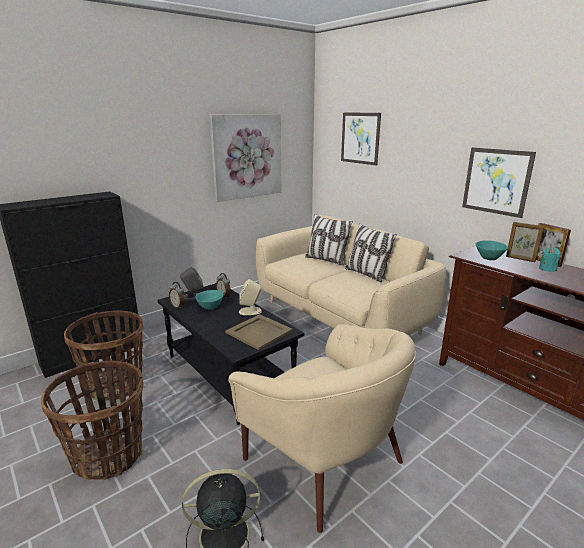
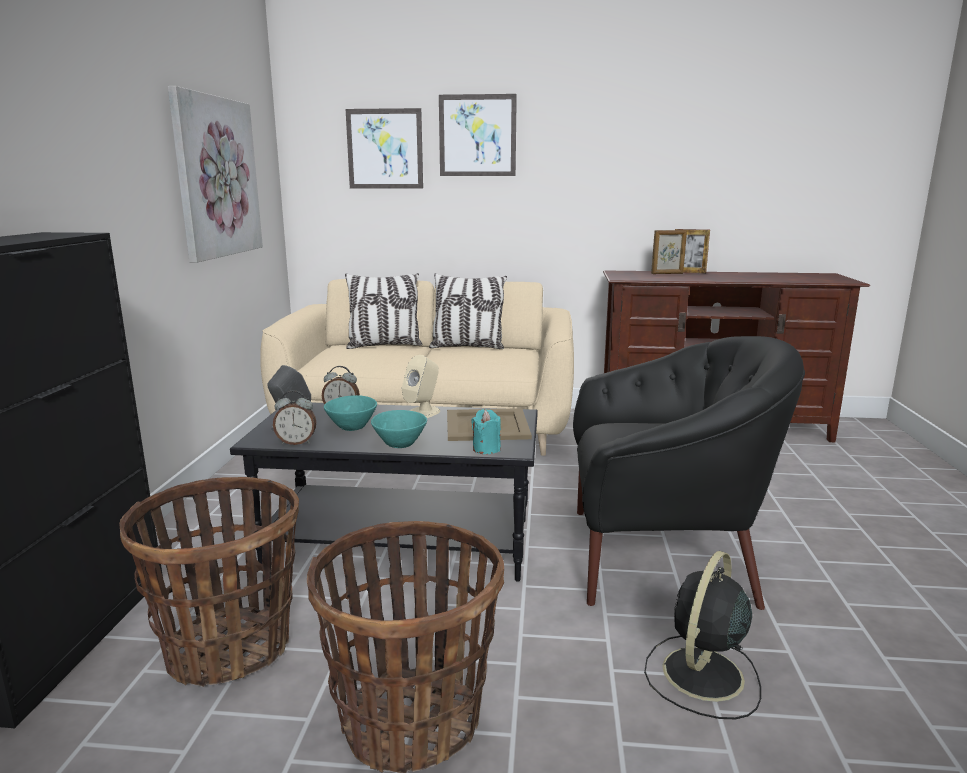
camera: 45 degrees left, 5 degrees down
(325, 460) = (661, 556): beige armchair -> black armchair
(488, 258) = (644, 277): turquoise bowl -> turquoise bowl (398, 444)
(496, 181) = (609, 190): picture -> picture (477, 135)
(547, 269) = (704, 275): turquoise candle -> turquoise candle (486, 449)

